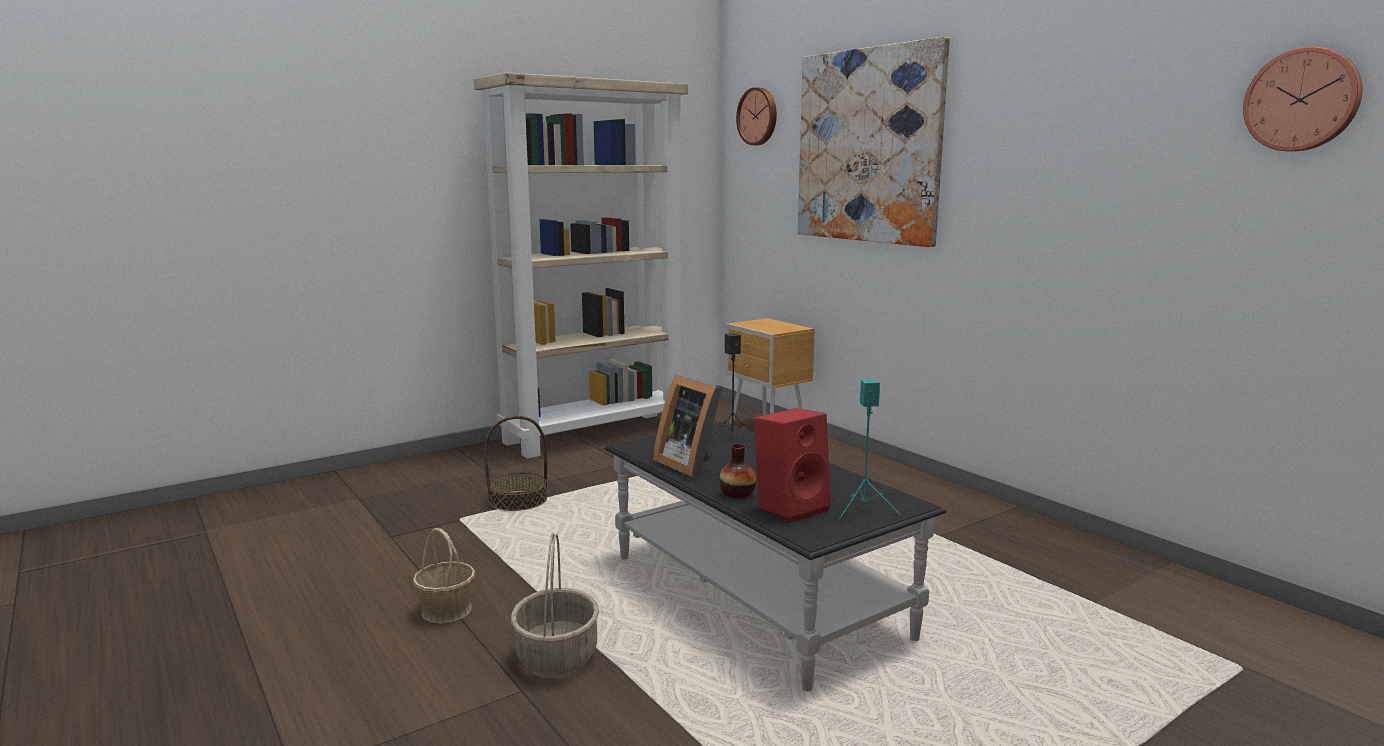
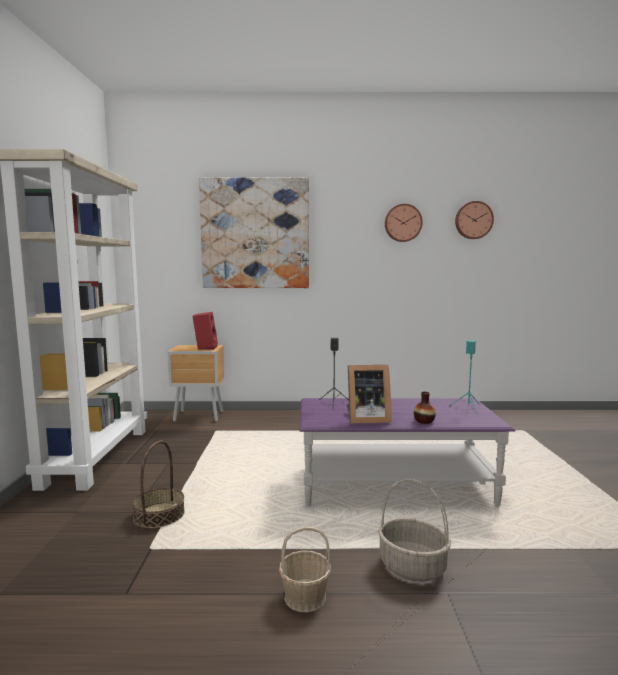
camera: 55 degrees left, 5 degrees down
(756, 596) = (395, 486): black coffee table -> purple coffee table
(758, 116) = (154, 213): wall clock -> wall clock (403, 223)
(791, 507) = (454, 417): red speaker -> red speaker (205, 348)

